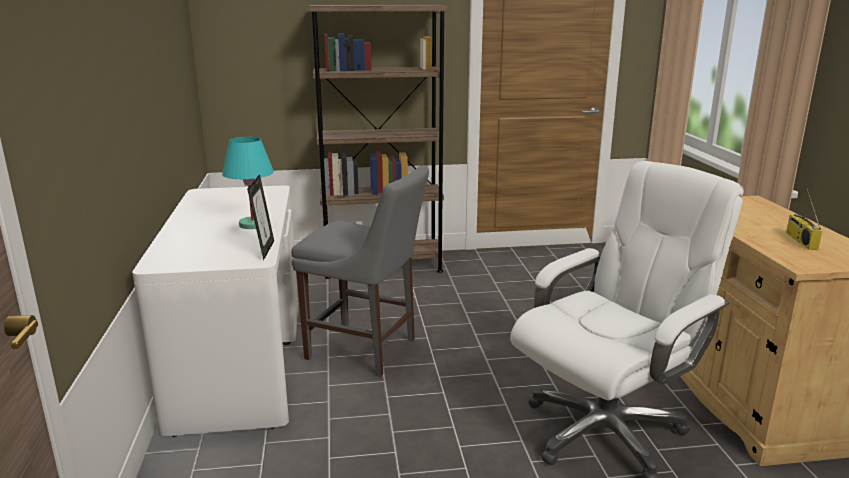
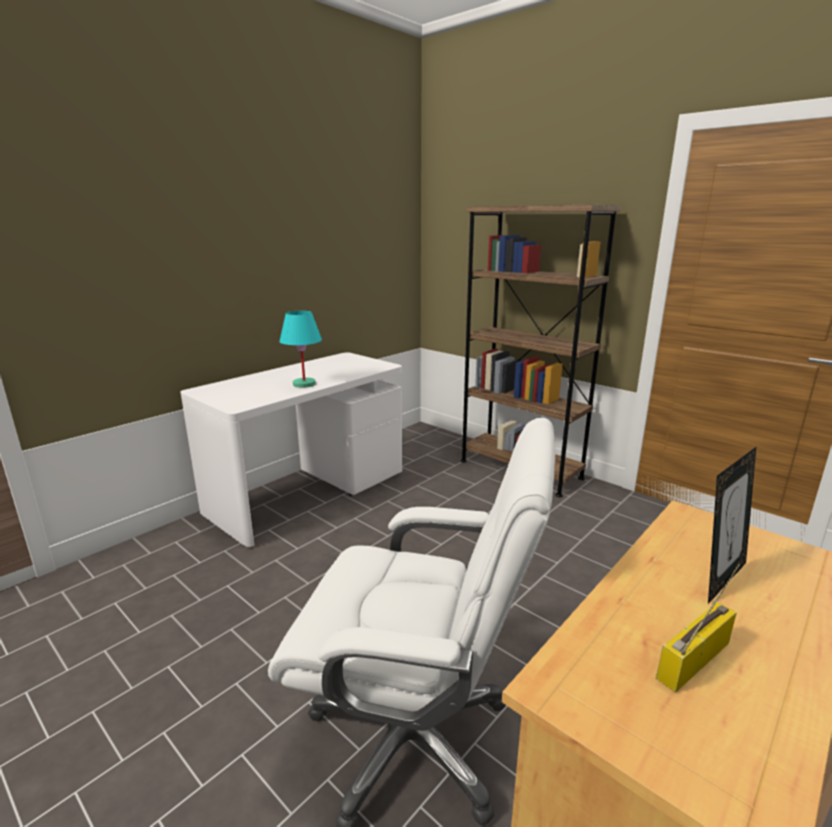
camera: 50 degrees right, 0 degrees up
(264, 250) = (258, 402): picture frame -> picture frame (719, 578)
(366, 350) = (383, 527): grey chair -> none

